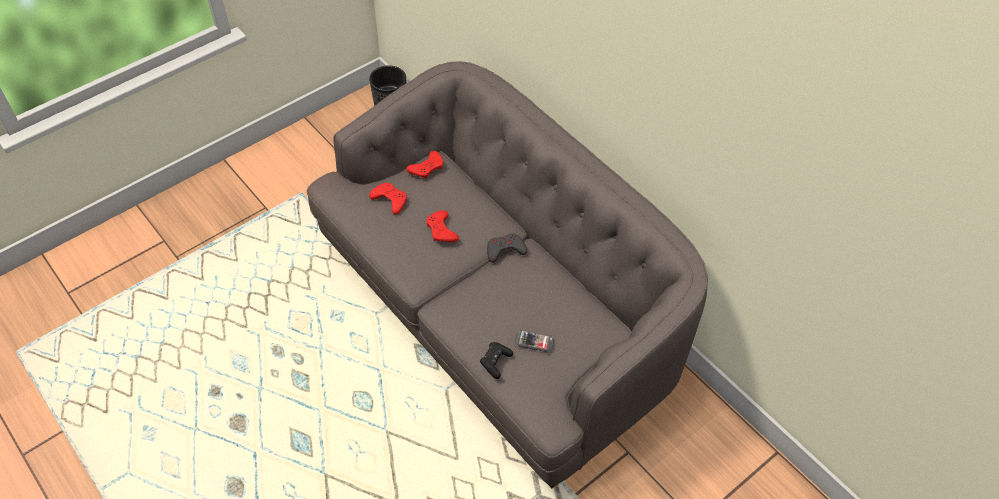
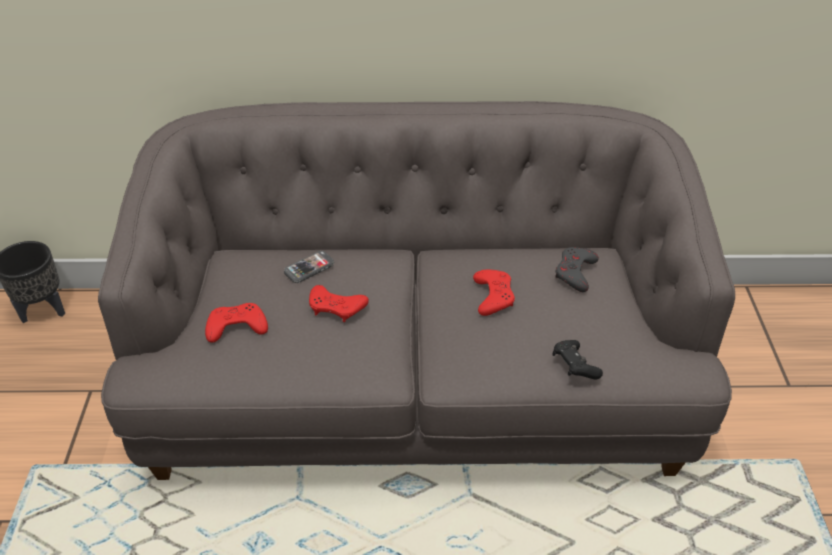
camera: 50 degrees left, 10 degrees down
(427, 168) = (230, 270): red game controller -> red game controller (493, 296)
(505, 250) = (420, 274): grey game controller -> grey game controller (575, 272)
(534, 341) = (573, 318): phone -> phone (309, 268)

